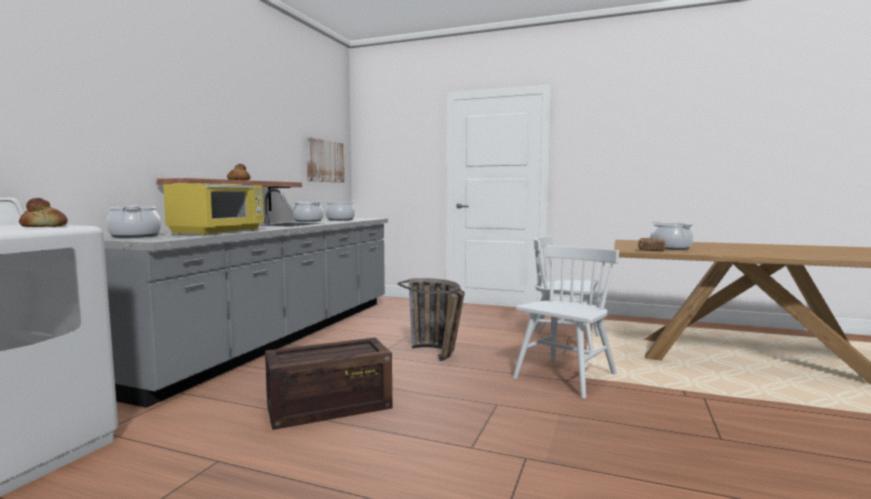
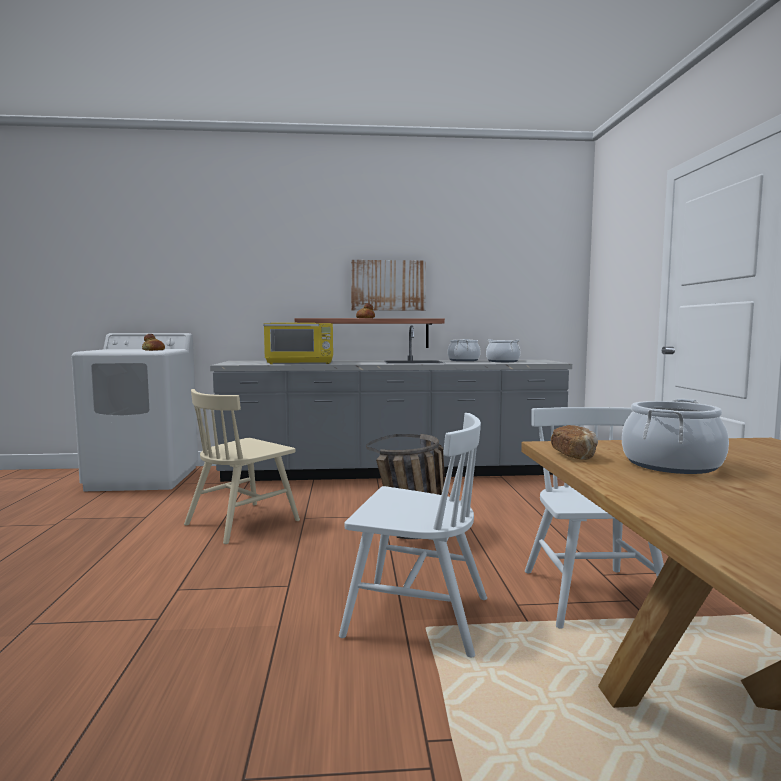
camera: 65 degrees right, 0 degrees up
(135, 236) = (251, 361): cooking pot -> none
(325, 161) = (528, 291): picture -> picture (388, 285)
(327, 407) = (242, 522): crate -> beige chair

